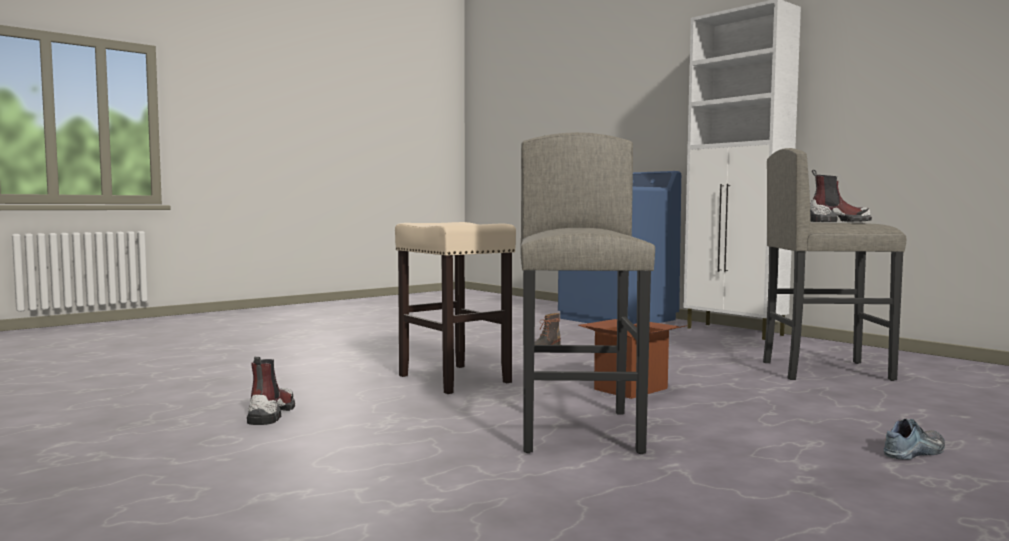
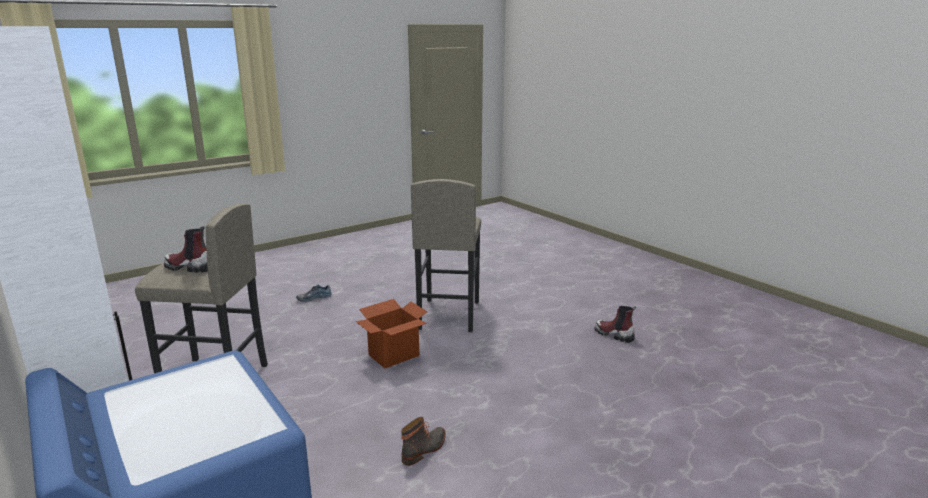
camera: 175 degrees left, 15 degrees up
(271, 414) = (613, 334): boot -> boot turned 120 degrees clockwise
(455, 379) = (515, 375): beige stool -> none

